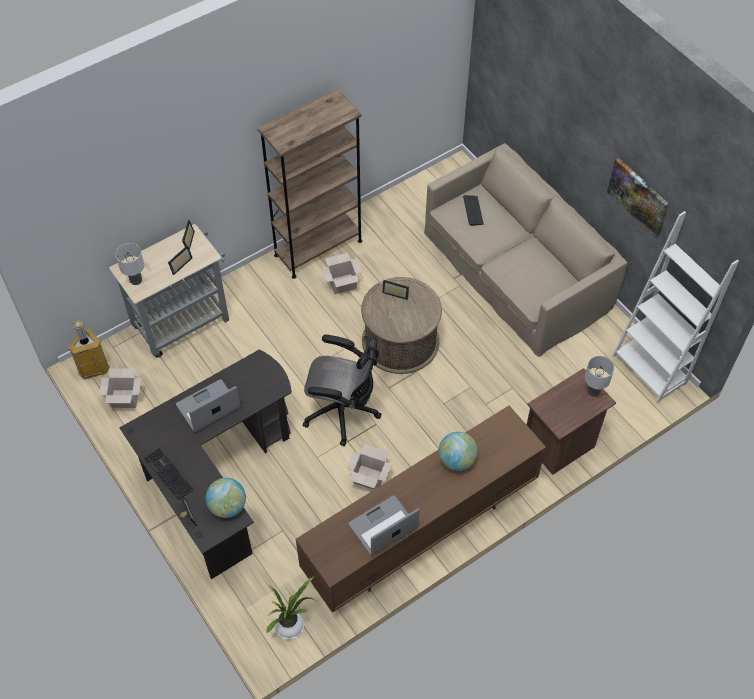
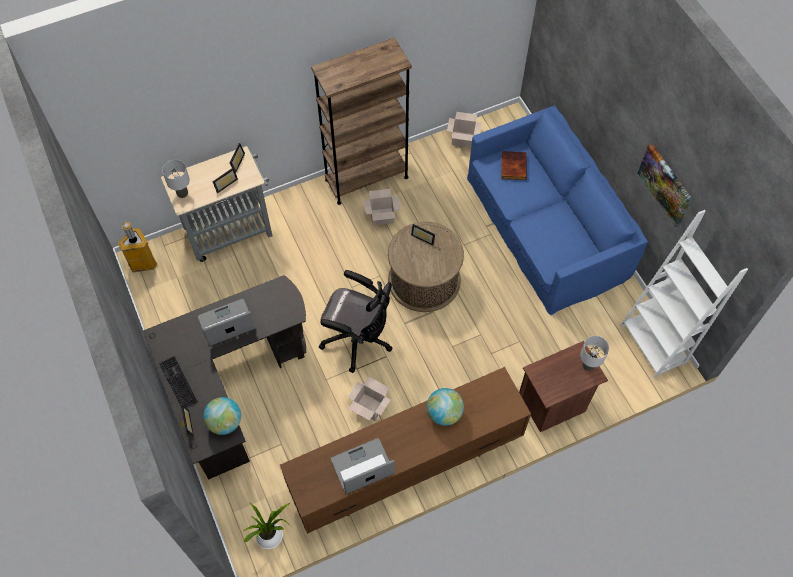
camera: 10 degrees right, 5 degrees up
(125, 398) = (165, 295): cardboard box -> cardboard box (463, 139)
(473, 211) = (512, 166): keyboard -> book
(516, 270) = (546, 227): beige sofa -> blue sofa

